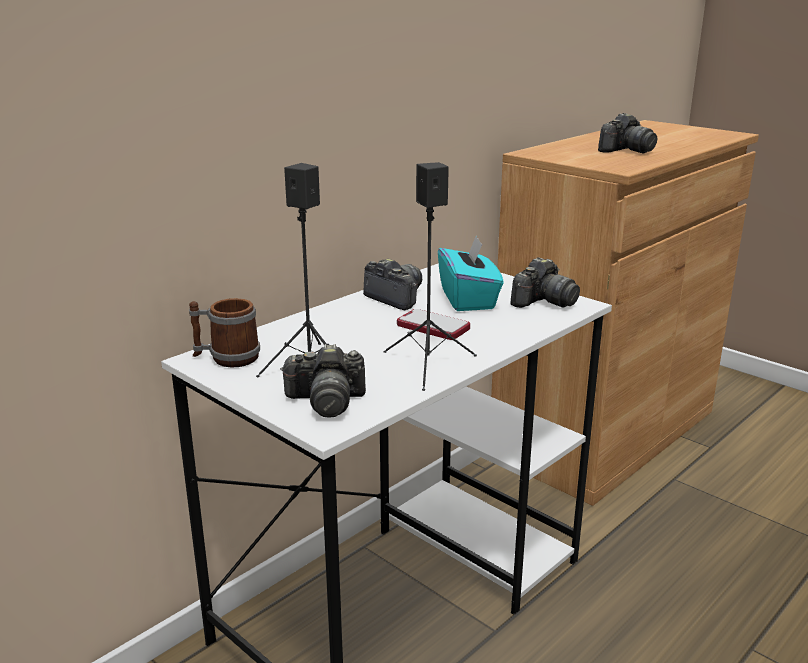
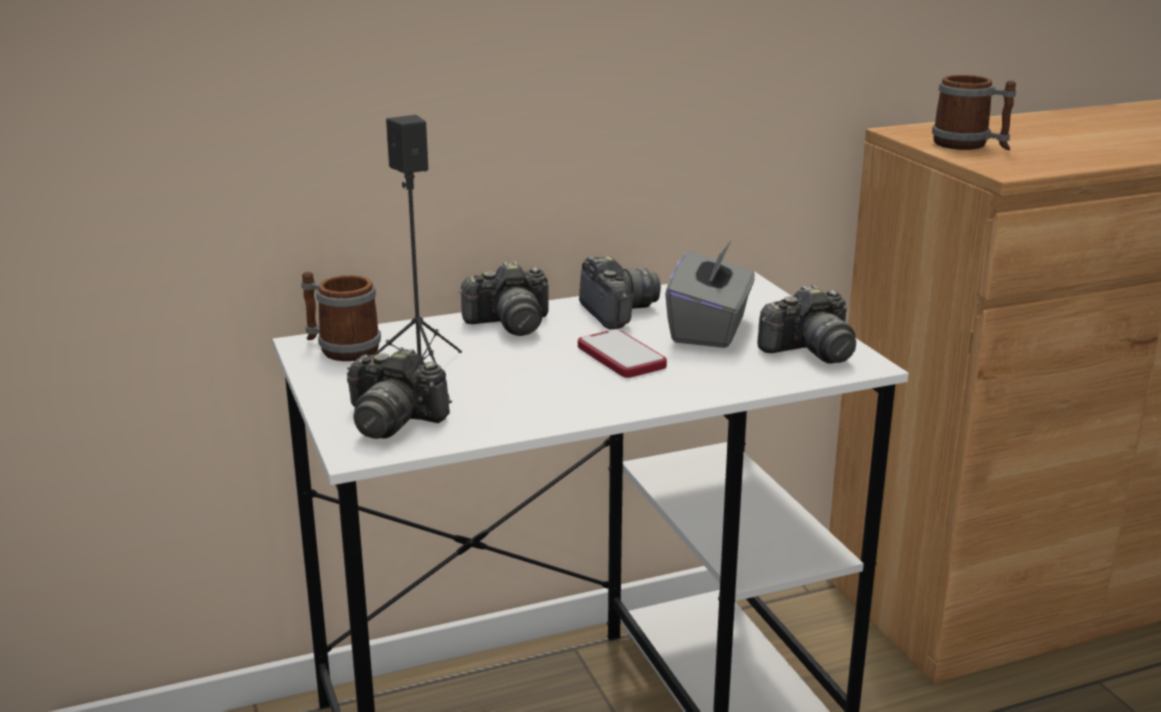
camera: 25 degrees right, 0 degrees up
(428, 365) = (558, 403): black speaker -> none
(468, 299) = (710, 330): turquoise tissue box -> grey tissue box
(578, 157) = (970, 145): none -> mug
(626, 150) = (1067, 143): camera -> camera (510, 324)

